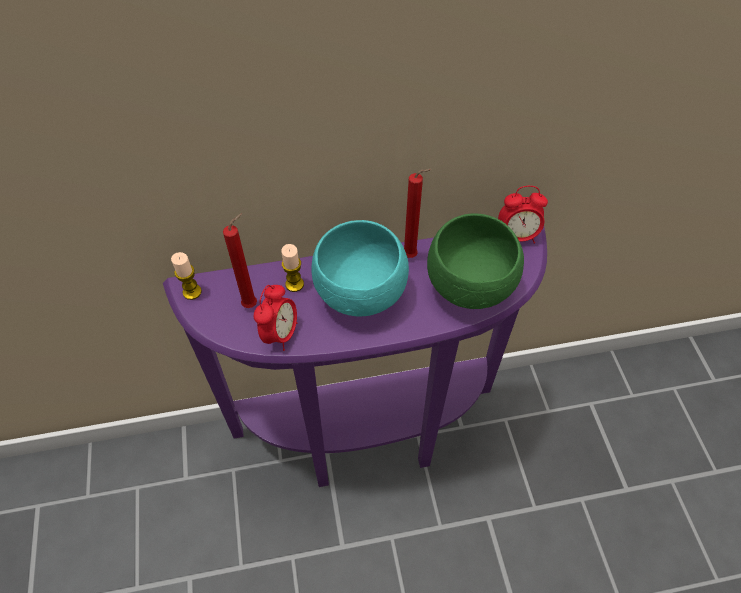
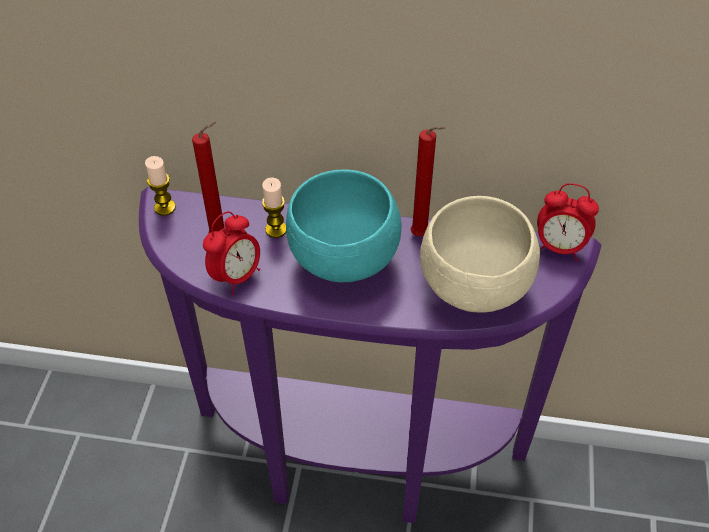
camera: 20 degrees right, 5 degrees down
(472, 287) = (476, 289): green bowl -> beige bowl

